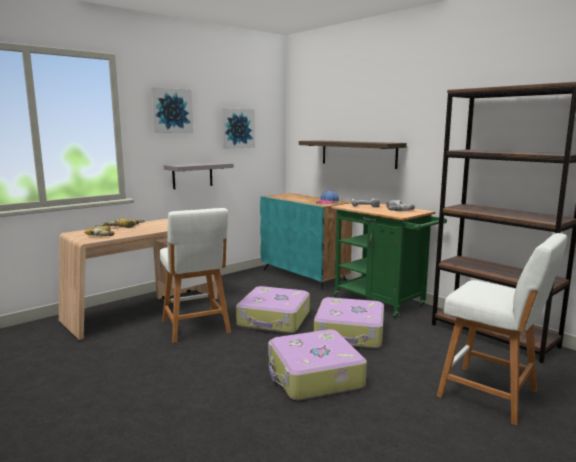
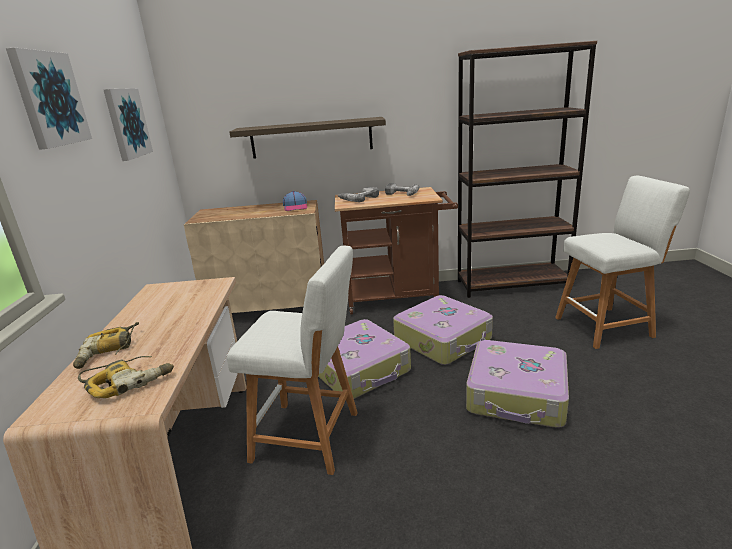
camera: 50 degrees left, 10 degrees up
(192, 175) = (107, 217): grey shelf -> none
(304, 275) = (271, 308): turquoise cabinet -> beige cabinet
(383, 303) = (398, 298): green cart -> brown cart

